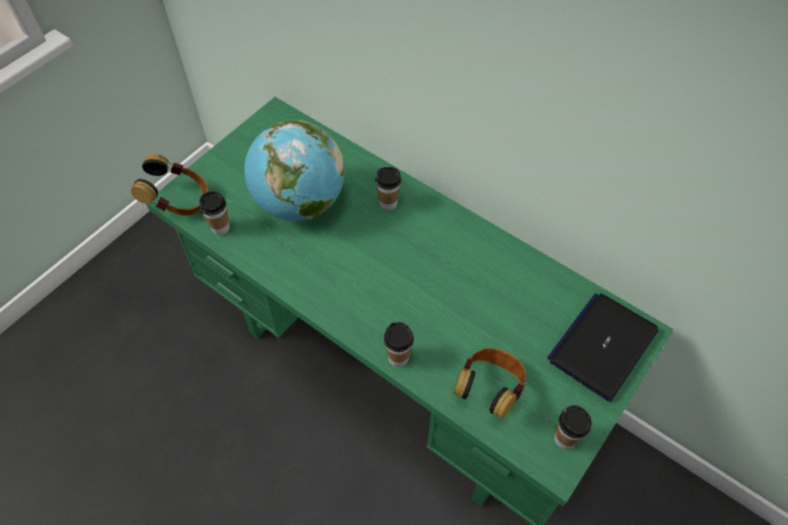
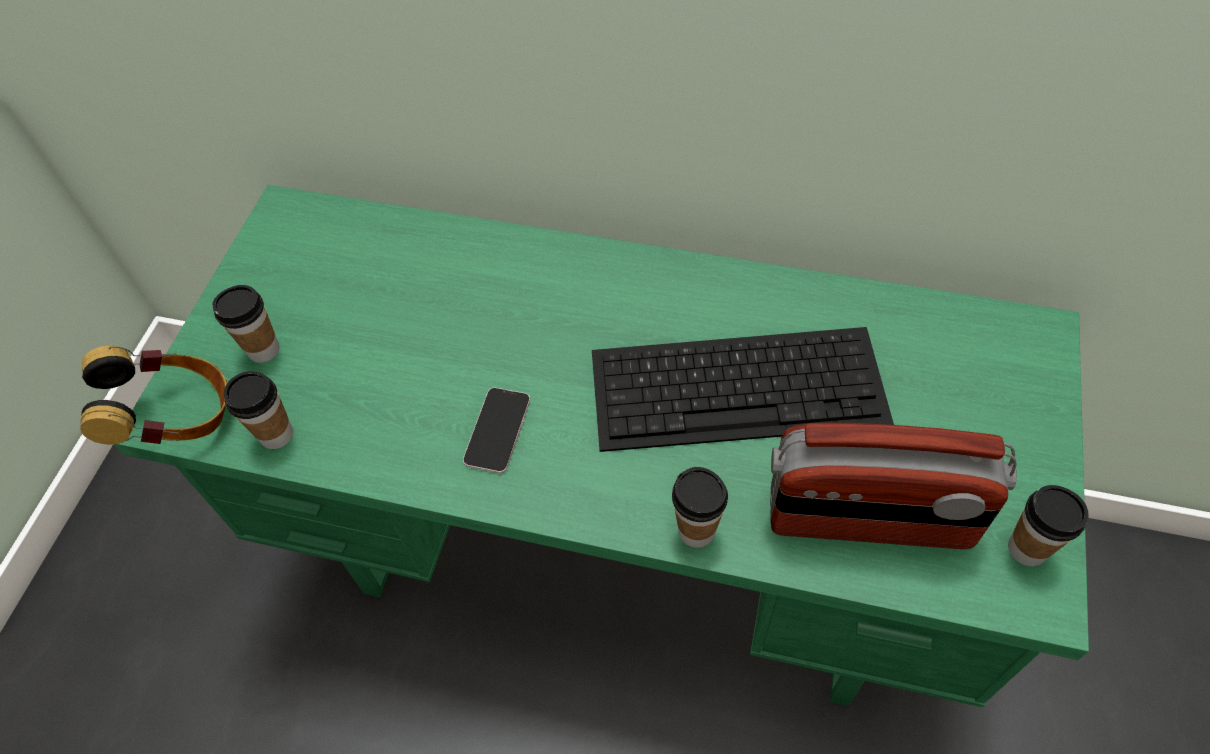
camera: 20 degrees left, 0 degrees up
(300, 203) = (398, 340): globe -> none
(326, 268) = (497, 430): none -> phone
(388, 203) = (546, 286): cup -> cup (263, 349)
(460, 295) = (740, 386): none -> keyboard
(489, 389) = (869, 520): headphones -> radio
(602, 345) = (995, 378): laptop -> none

